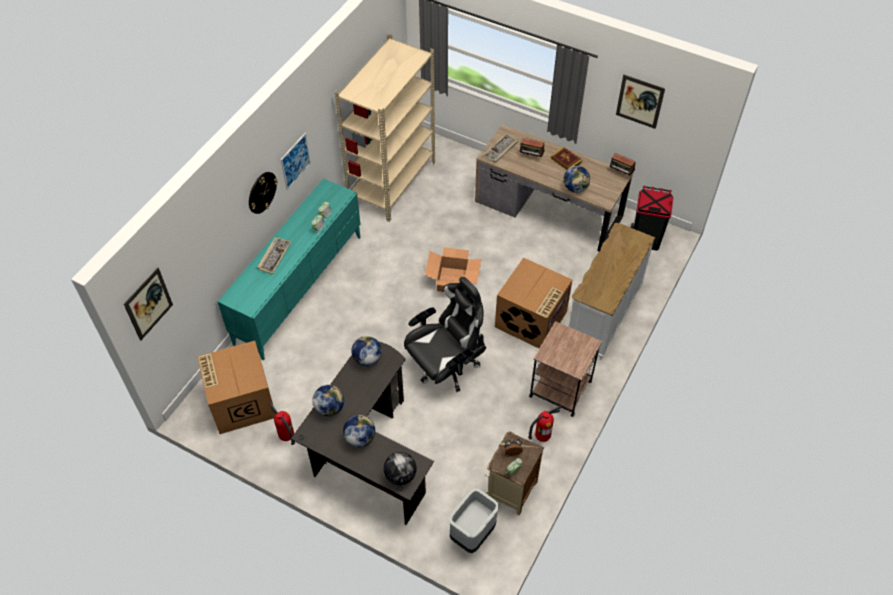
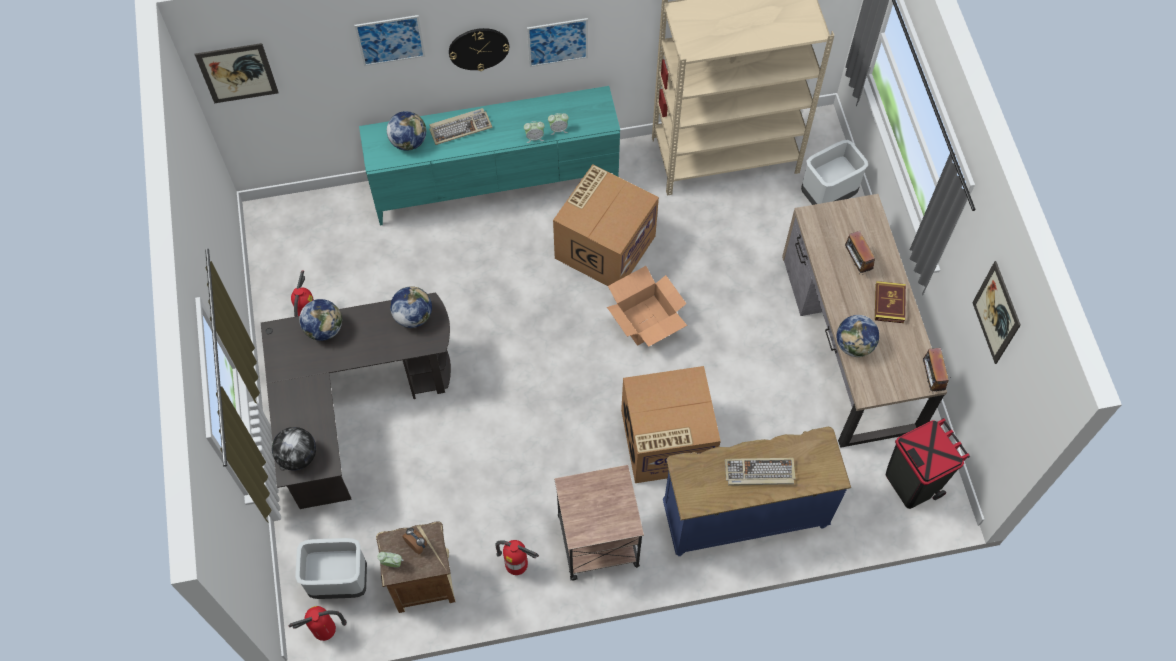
camera: 50 degrees right, 10 degrees up
(220, 216) = (390, 40): none -> picture
(241, 401) = (315, 246): cardboard box -> cardboard box (604, 246)
(360, 438) = (311, 384): globe -> globe (408, 141)
(445, 368) = (520, 402): black office chair -> none
(459, 161) = (827, 196): none -> grey trash can
(498, 563) = (325, 632): none -> fire extinguisher
(501, 149) = (835, 222): keyboard -> keyboard (759, 473)
(603, 316) = (743, 516): white dresser -> blue dresser

